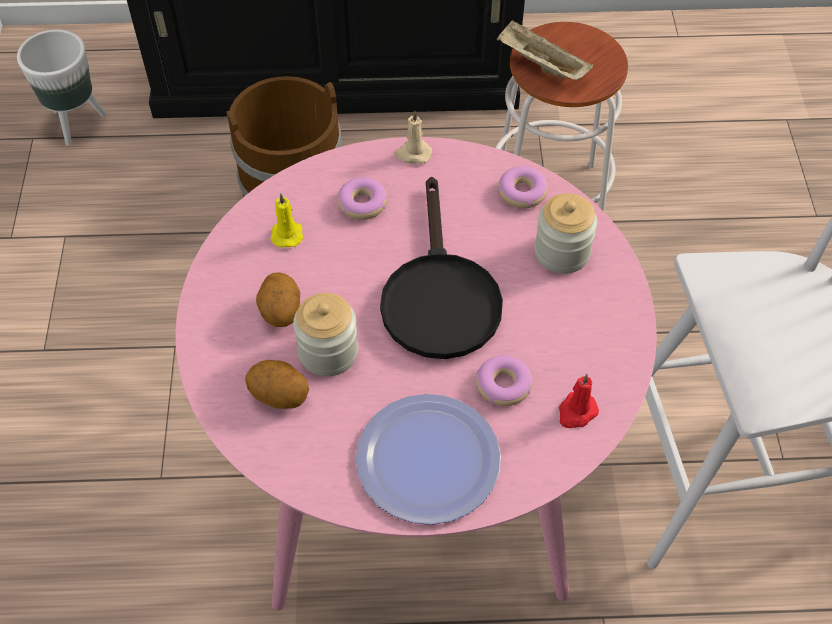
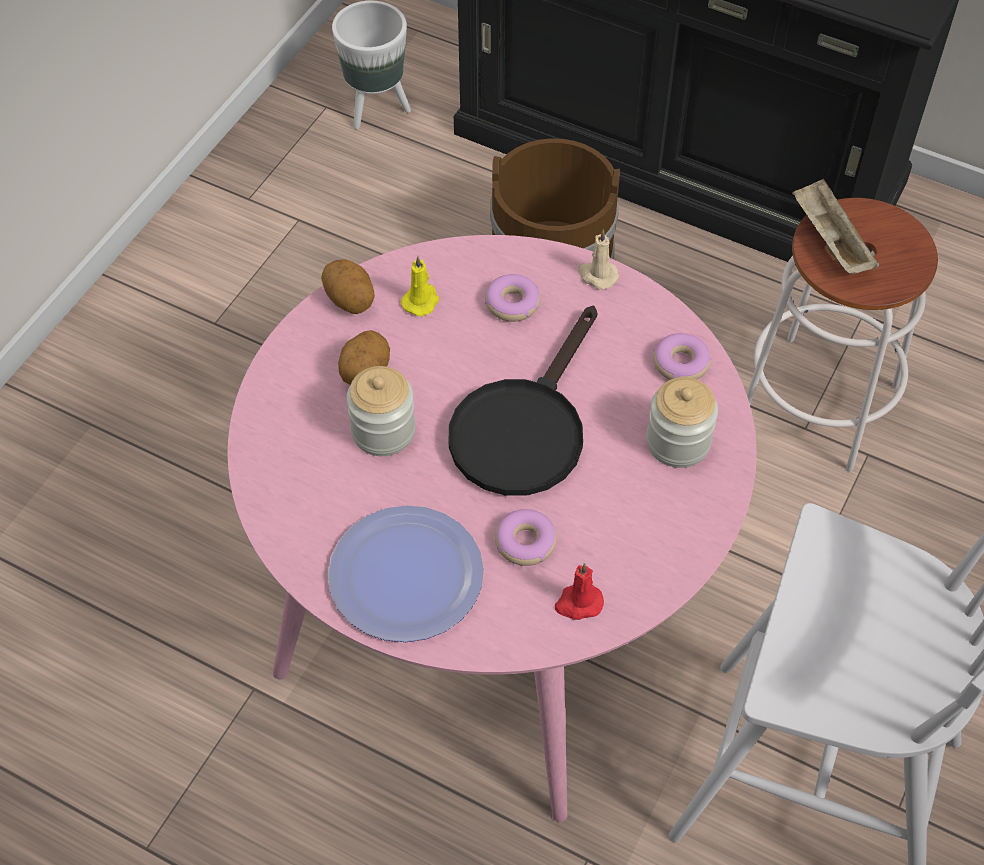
camera: 30 degrees right, 0 degrees up
(280, 395) = (313, 449): potato -> potato (350, 300)

